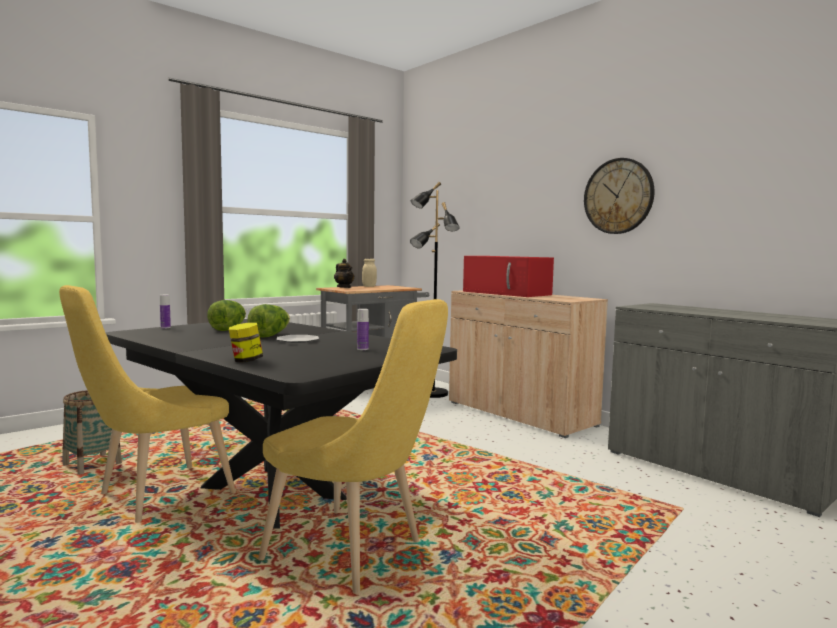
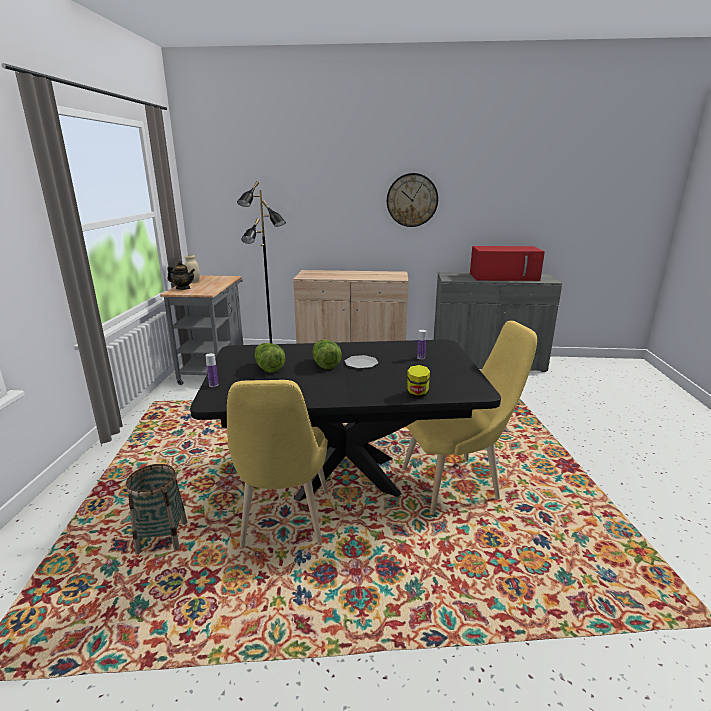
camera: 45 degrees left, 15 degrees up
(507, 293) = (338, 275): red microwave -> red microwave (505, 277)

